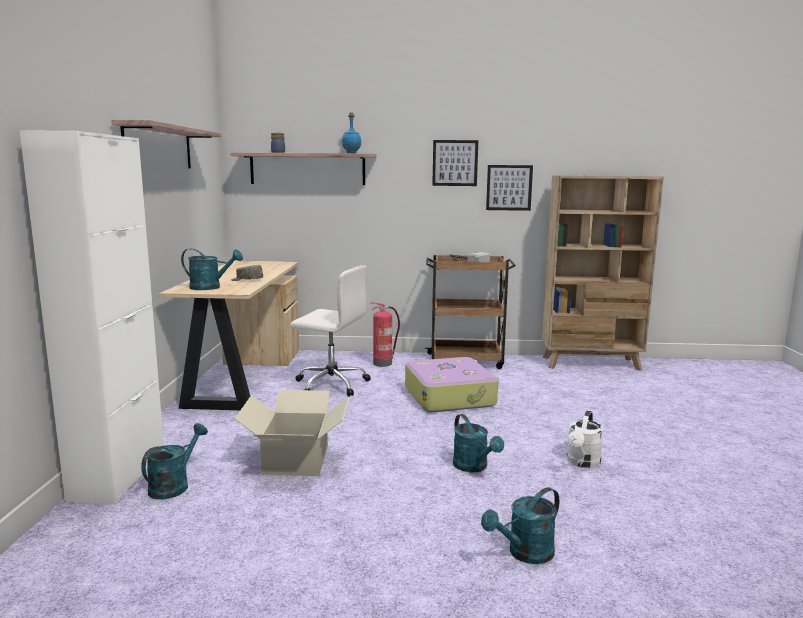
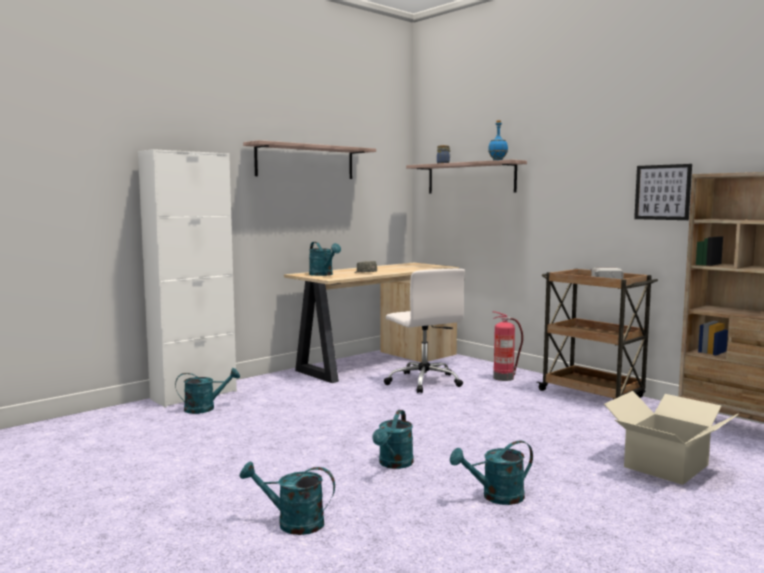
camera: 45 degrees right, 5 degrees down
(297, 460) = (292, 418): cardboard box -> cardboard box (667, 466)
(450, 396) = (502, 415): suitcase -> none
(455, 163) = (602, 165): picture -> none
(582, 462) = (496, 497): white watering can -> turquoise watering can

